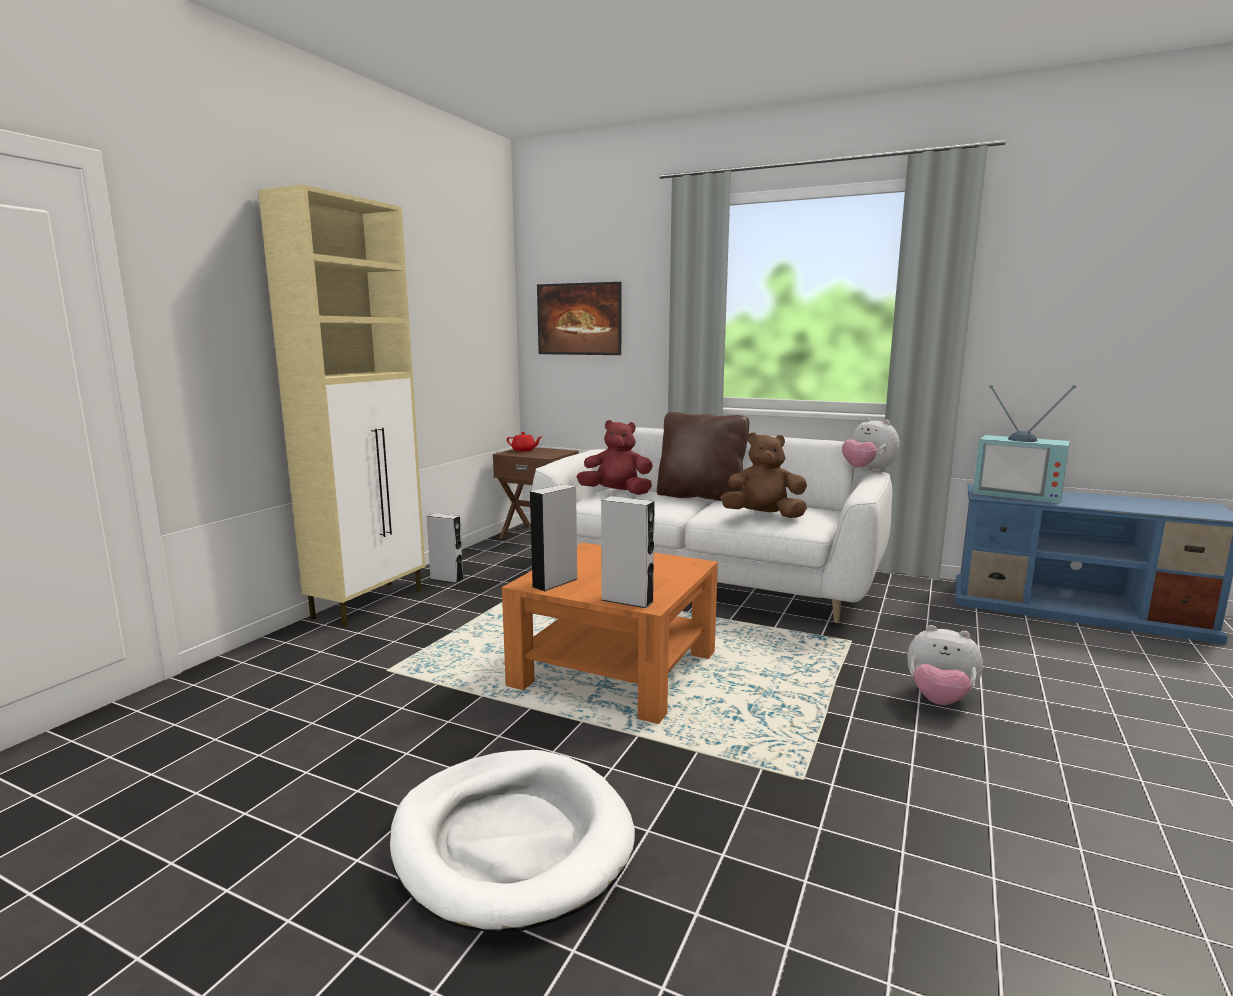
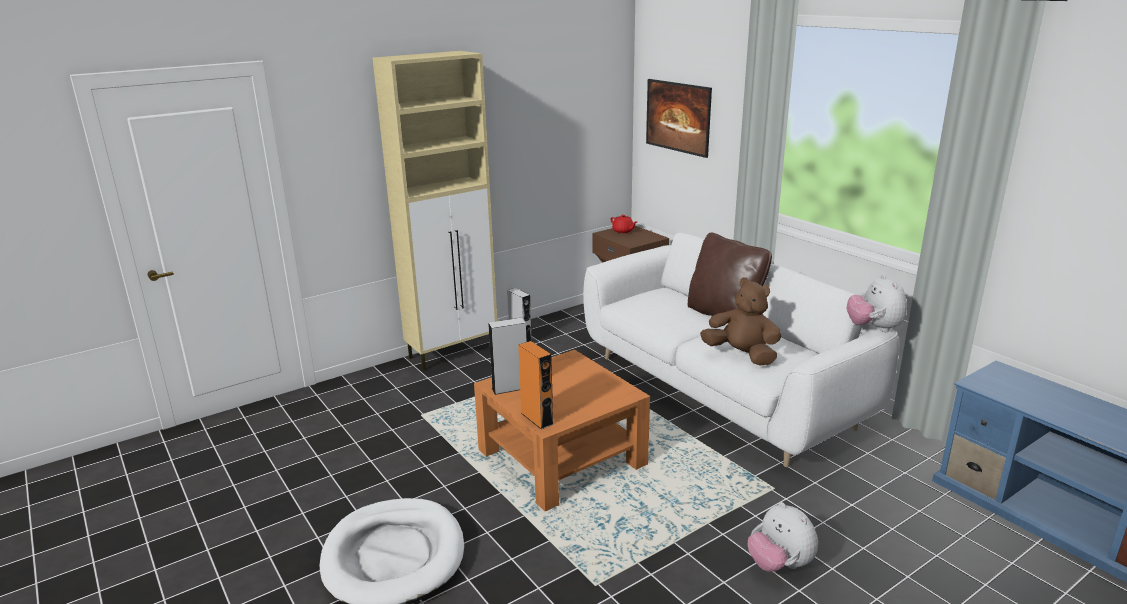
camera: 30 degrees right, 10 degrees up
(617, 493) = (655, 298): red plush toy -> none
(627, 600) = (537, 418): grey speaker -> orange speaker
(1018, 494) = (1023, 389): television -> none

